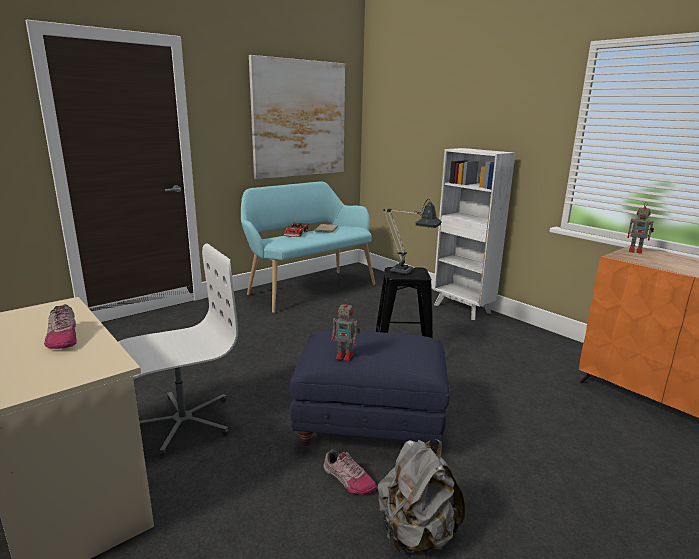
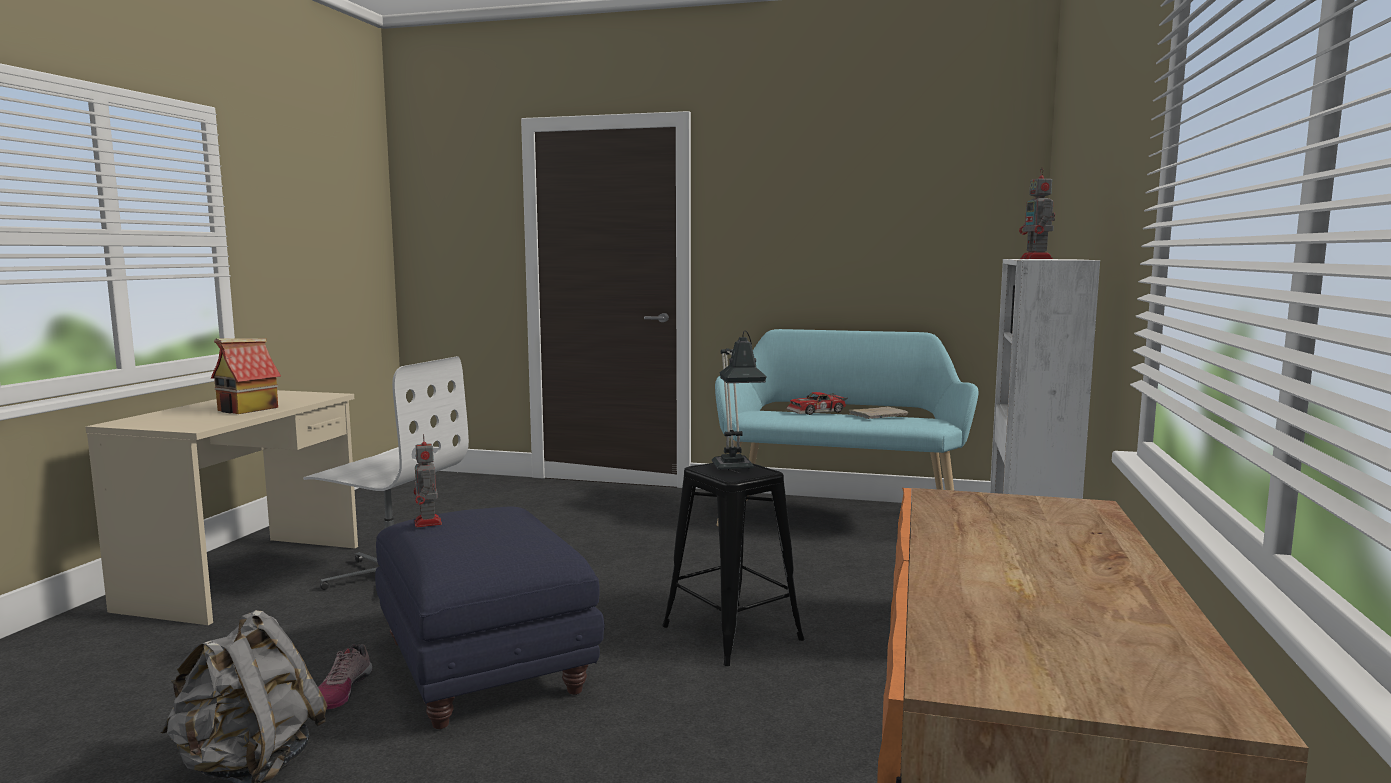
camera: 55 degrees right, 10 degrees down
(62, 337) = (247, 409): shoe -> toy house
(299, 119) = (887, 220): picture -> none
(636, 251) = (1046, 506): toy robot -> toy robot (1037, 259)

